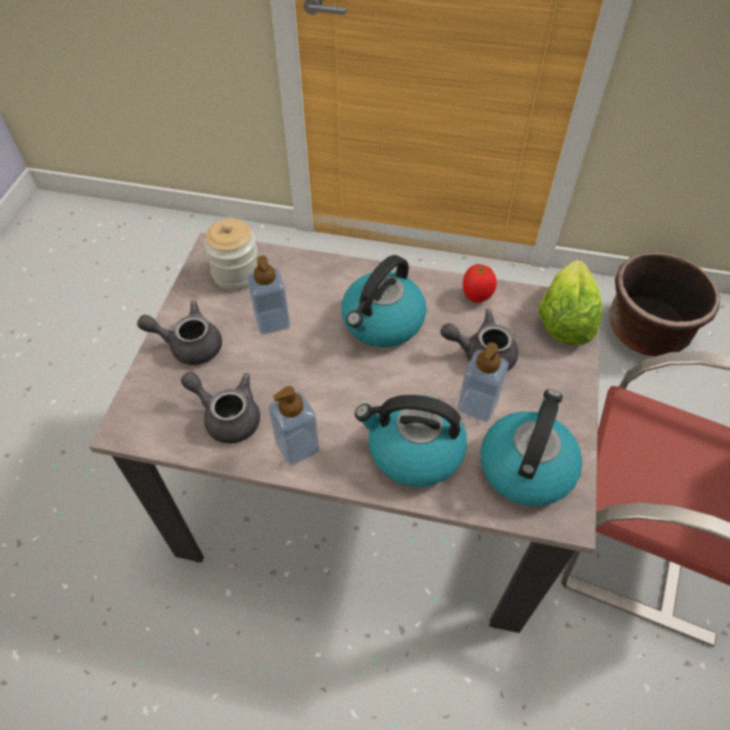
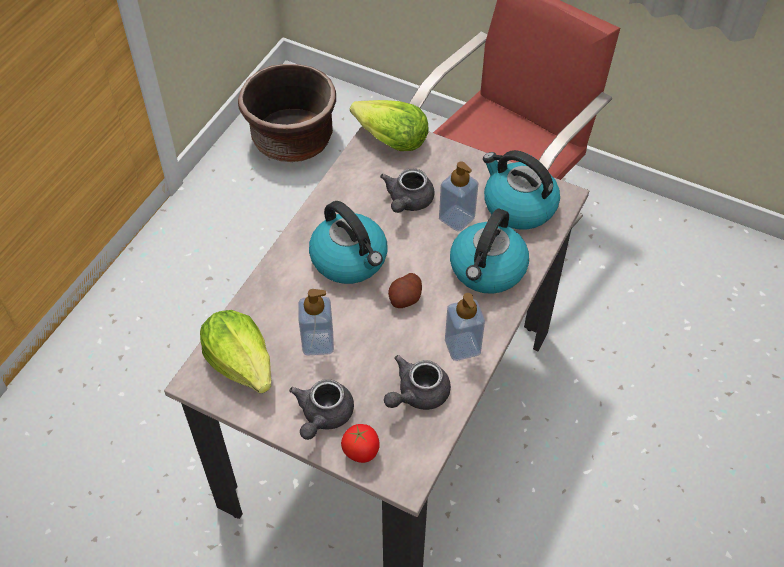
camera: 75 degrees left, 0 degrees up
(237, 273) = (242, 363): jar -> lettuce
(347, 380) = (405, 298): none -> potato
(476, 297) = (345, 187): tomato -> tomato (361, 453)

